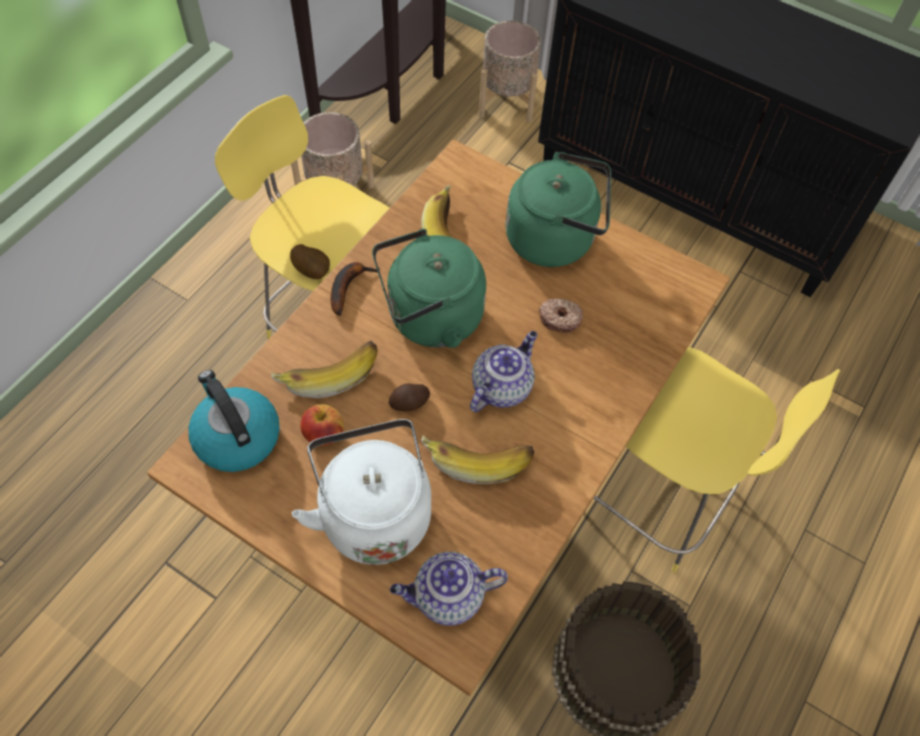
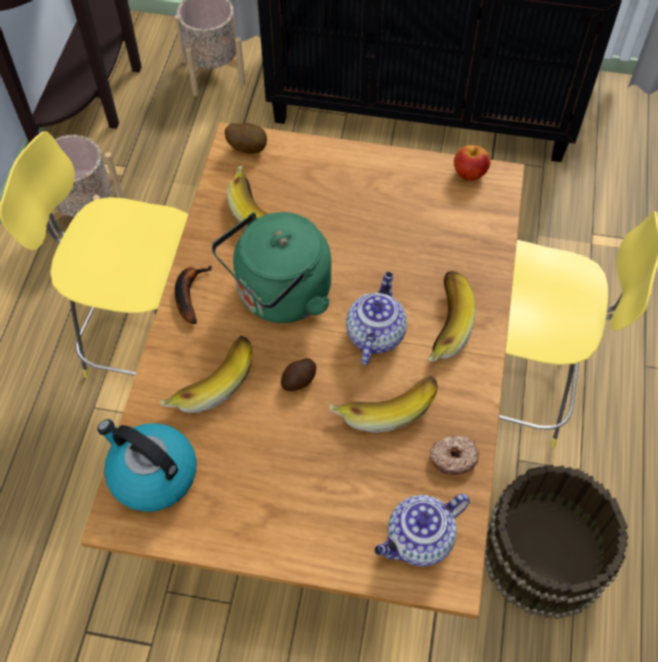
camera: 20 degrees left, 0 degrees up
(313, 271) = (131, 293): potato -> potato (248, 148)
(324, 434) = (234, 439): apple -> apple (469, 174)
(373, 512) = (315, 492): white kettle -> none
(555, 238) = (358, 182): green kettle -> none
(560, 318) = (396, 253): donut -> donut (453, 457)
(570, 402) = (441, 324): none -> banana

